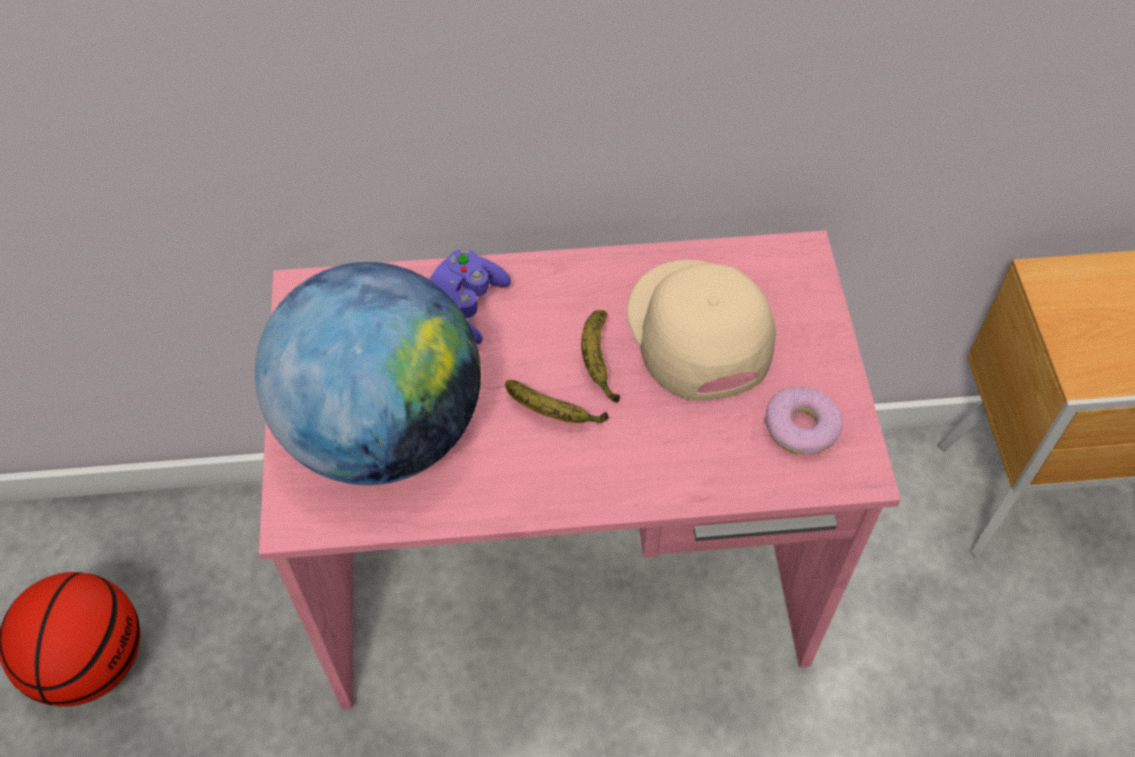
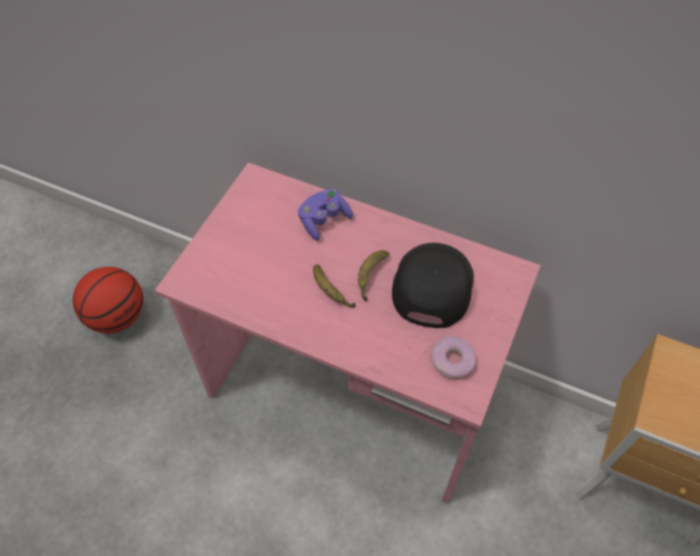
camera: 30 degrees right, 0 degrees up
(383, 431) = (245, 261): globe -> none
(696, 332) = (431, 285): beige cap -> black cap

